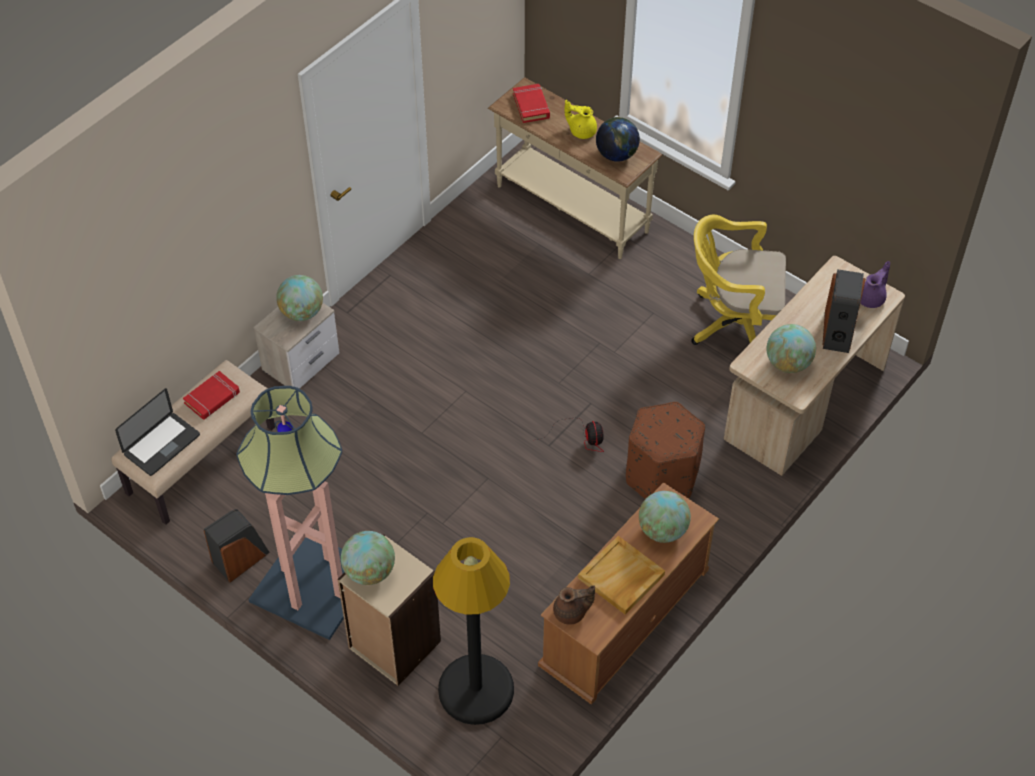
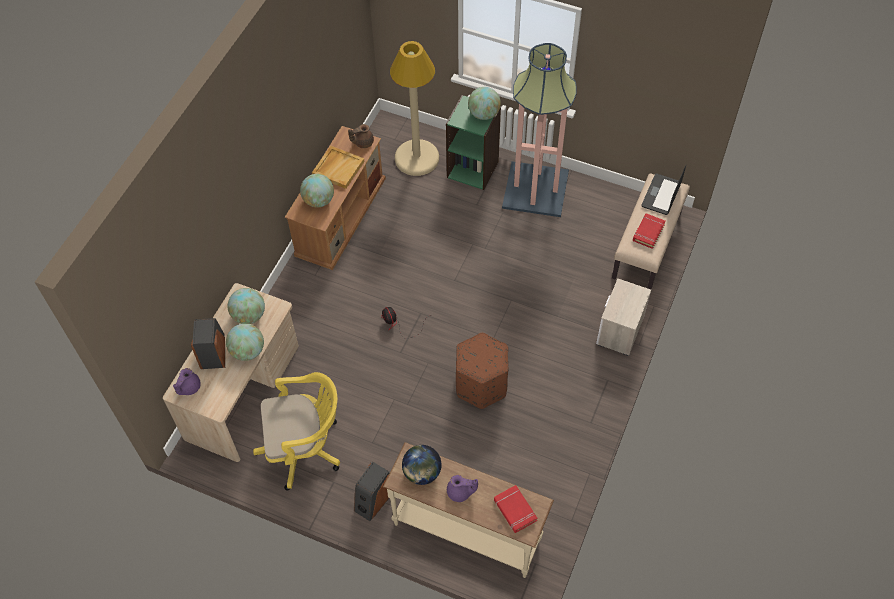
camera: 165 degrees right, 5 degrees up
(240, 558) = (587, 193): speaker -> speaker (373, 500)
(302, 312) = (623, 309): globe -> globe (248, 351)
(393, 645) = (473, 169): beige bookcase -> green bookcase
(476, 690) = (417, 158): black floor lamp -> beige floor lamp
(581, 131) = (460, 492): yellow teapot -> purple teapot
(661, 476) = (337, 310): brown ottoman -> brown ottoman (481, 384)

